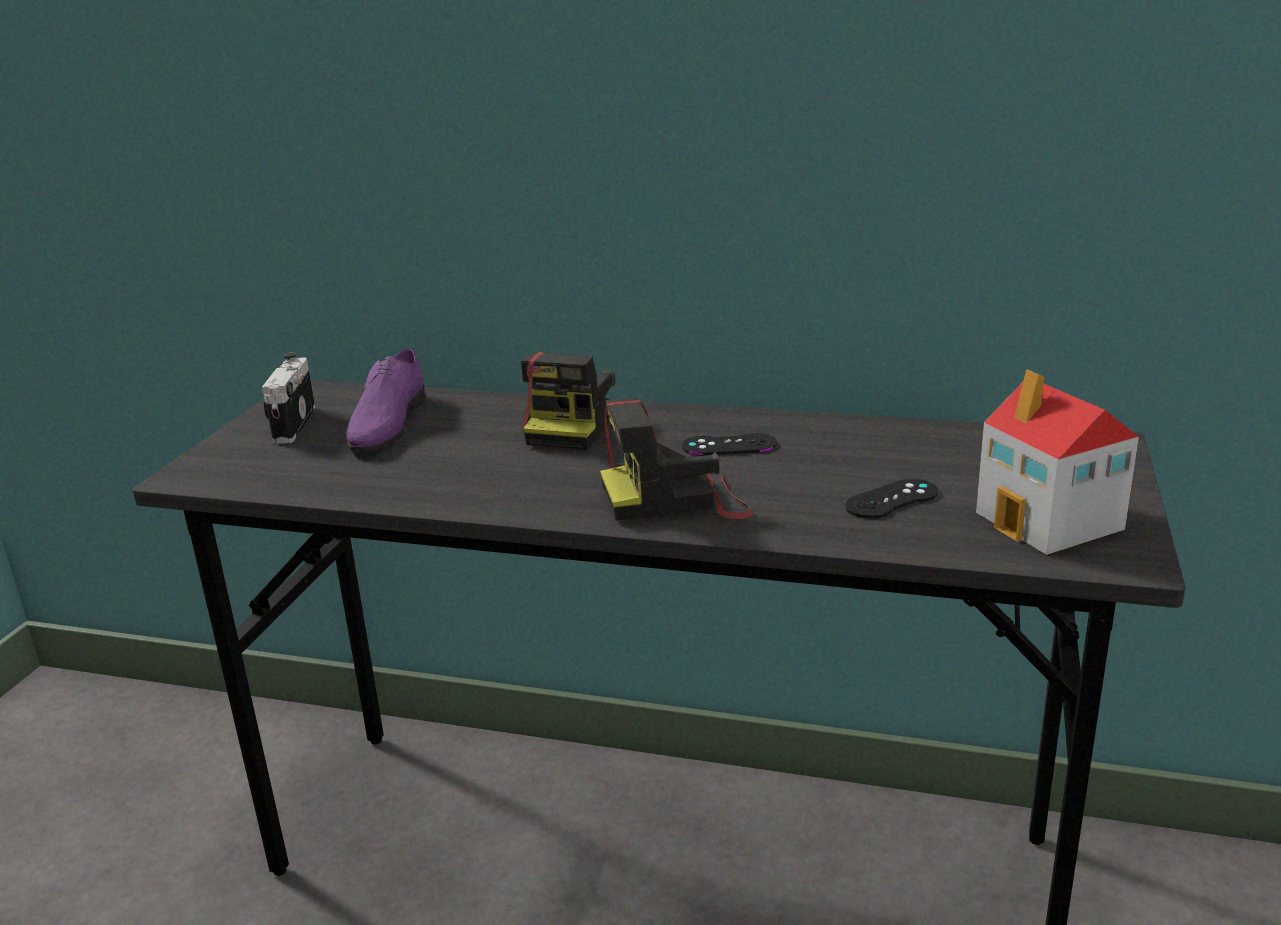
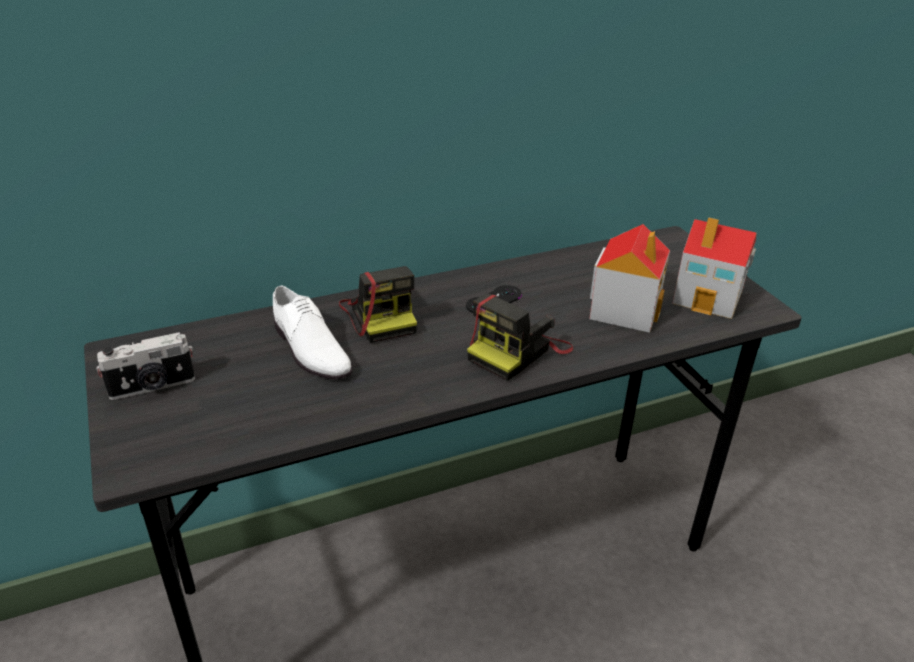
camera: 40 degrees left, 10 degrees up
(291, 424) = (152, 387): camera -> camera turned 75 degrees counterclockwise
(386, 423) = (235, 359): purple shoe -> none
(463, 434) = (309, 349): none -> white shoe
(892, 499) = (625, 309): black game controller -> toy house

